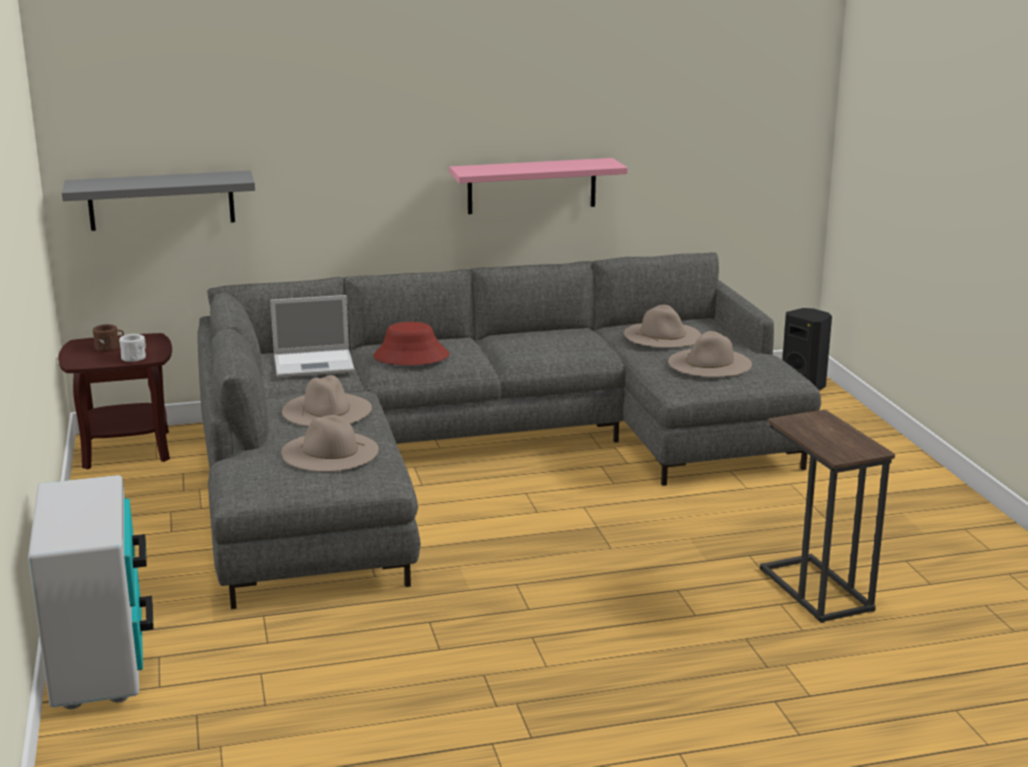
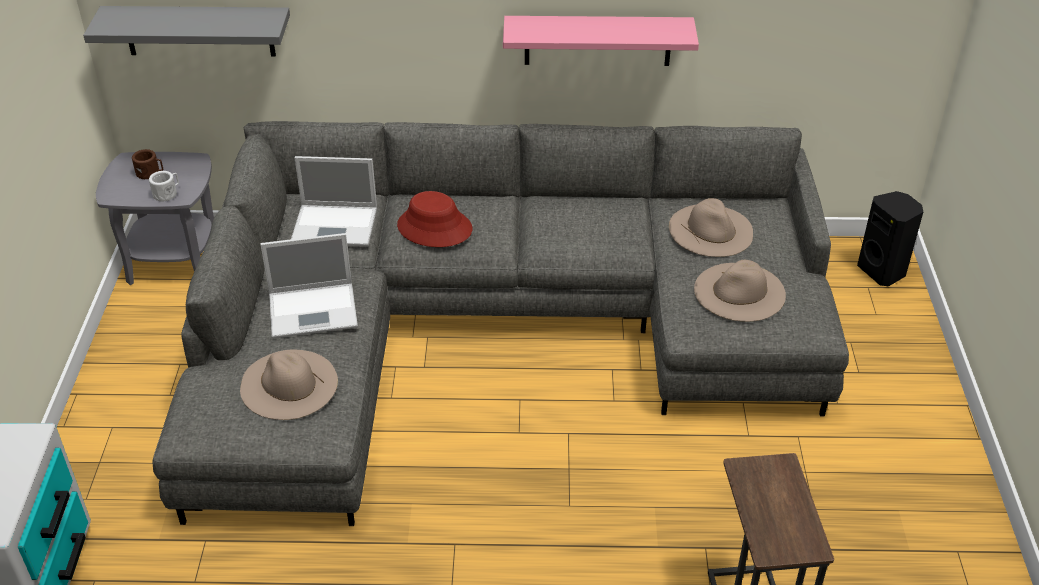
camera: 15 degrees right, 20 degrees up
(126, 449) = (174, 260): brown side table -> grey side table
(327, 410) = (315, 310): beige hat -> laptop

